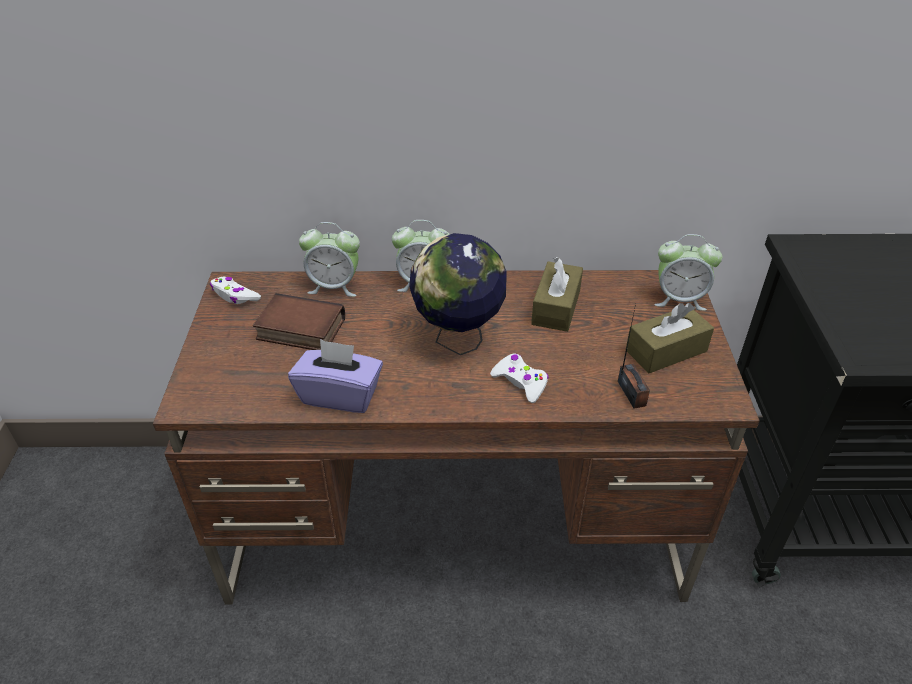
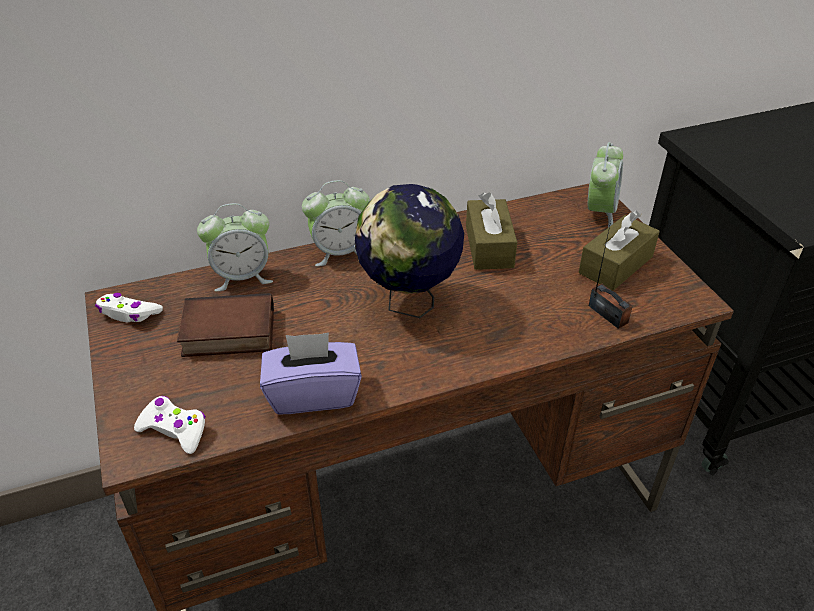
camera: 20 degrees left, 0 degrees up
(520, 382) = (496, 330): white game controller -> white game controller (174, 430)
(679, 299) = (599, 212): alarm clock -> alarm clock turned 60 degrees counterclockwise

